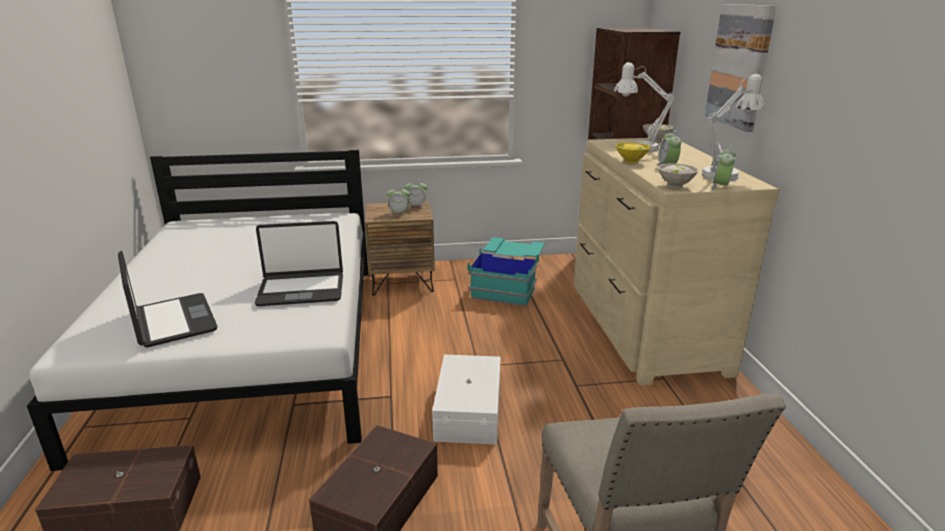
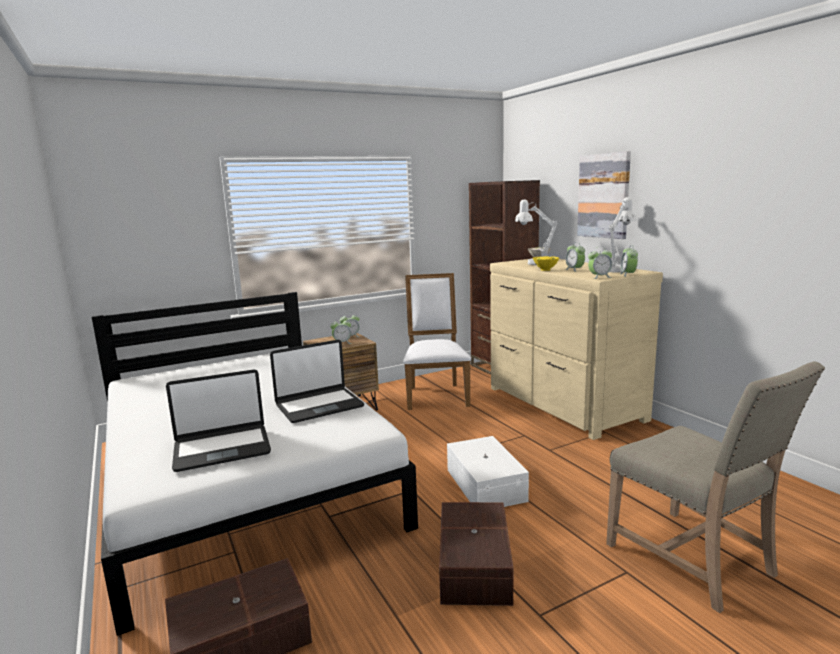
camera: 20 degrees left, 10 degrees down
(172, 321) = (222, 449): laptop -> laptop turned 120 degrees clockwise
(508, 285) = (436, 395): turquoise storage box -> white chair
(676, 185) = (599, 277): white bowl -> alarm clock

